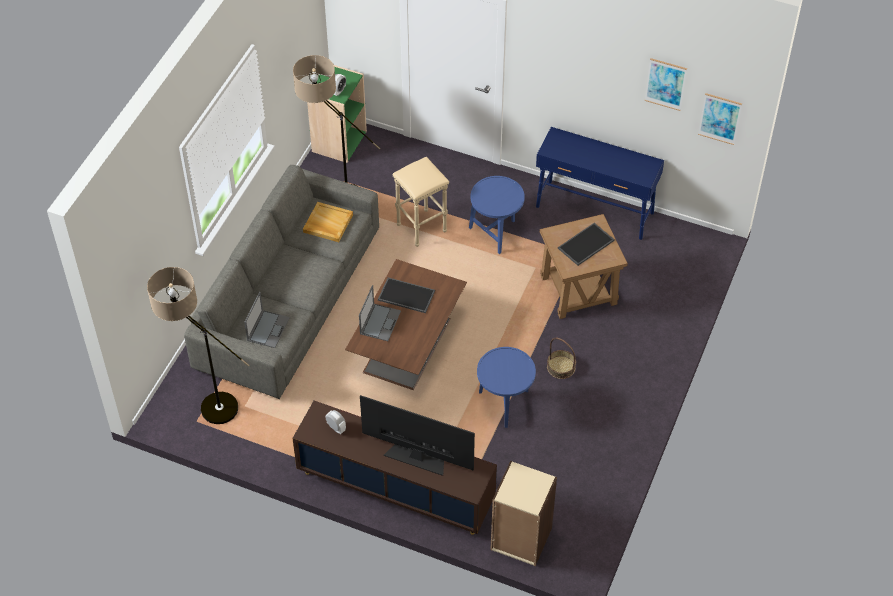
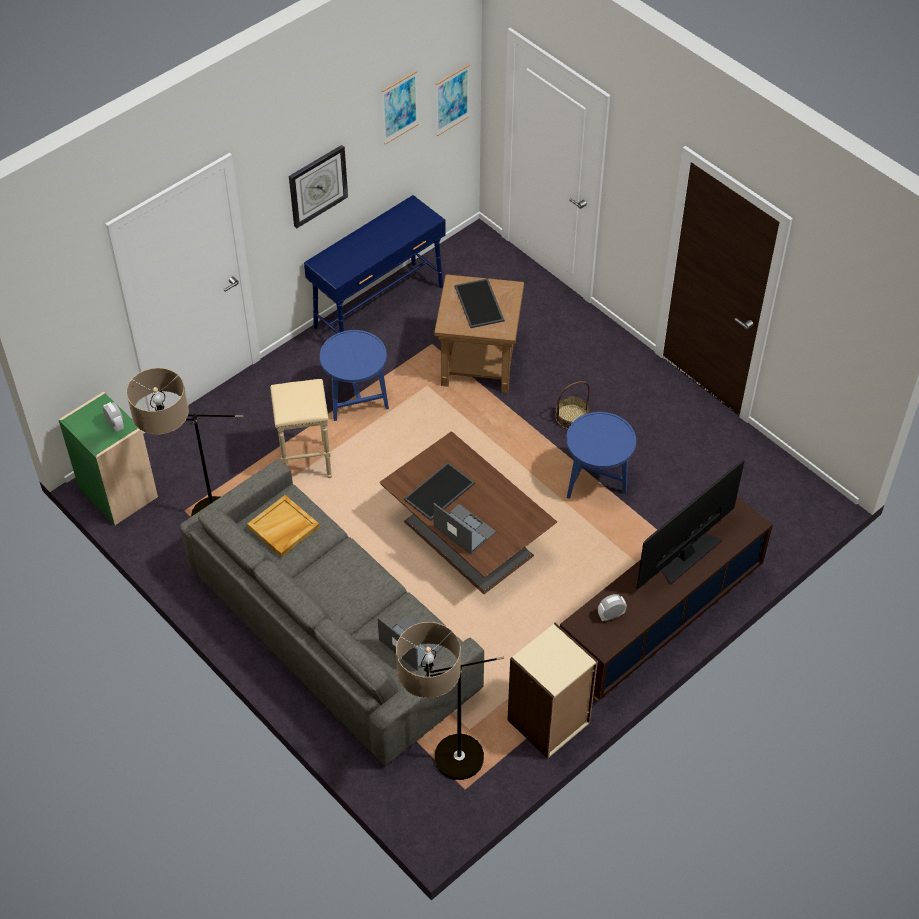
camera: 65 degrees left, 0 degrees up
(520, 539) = (773, 534): beige bookcase -> beige bookcase (549, 722)
(576, 82) = (317, 185): none -> wall clock

